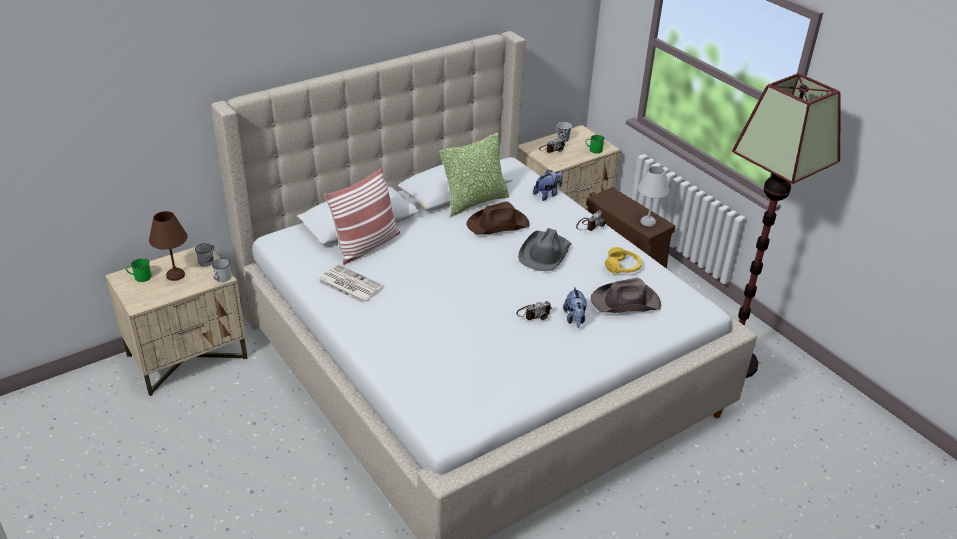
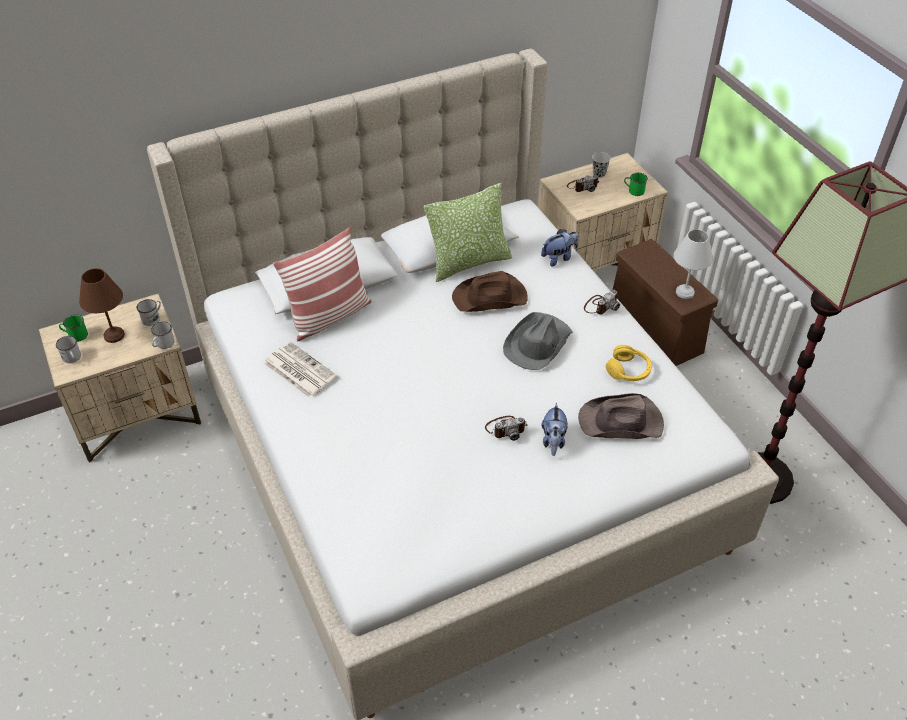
camera: 10 degrees right, 10 degrees up
(141, 294) = (72, 359): none -> white mug

